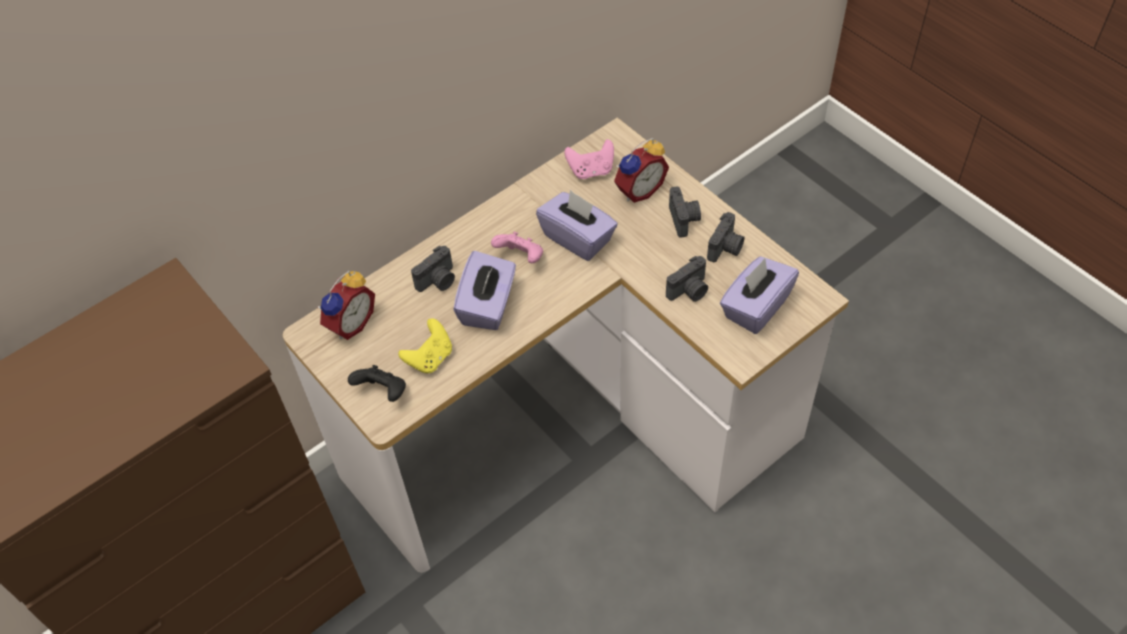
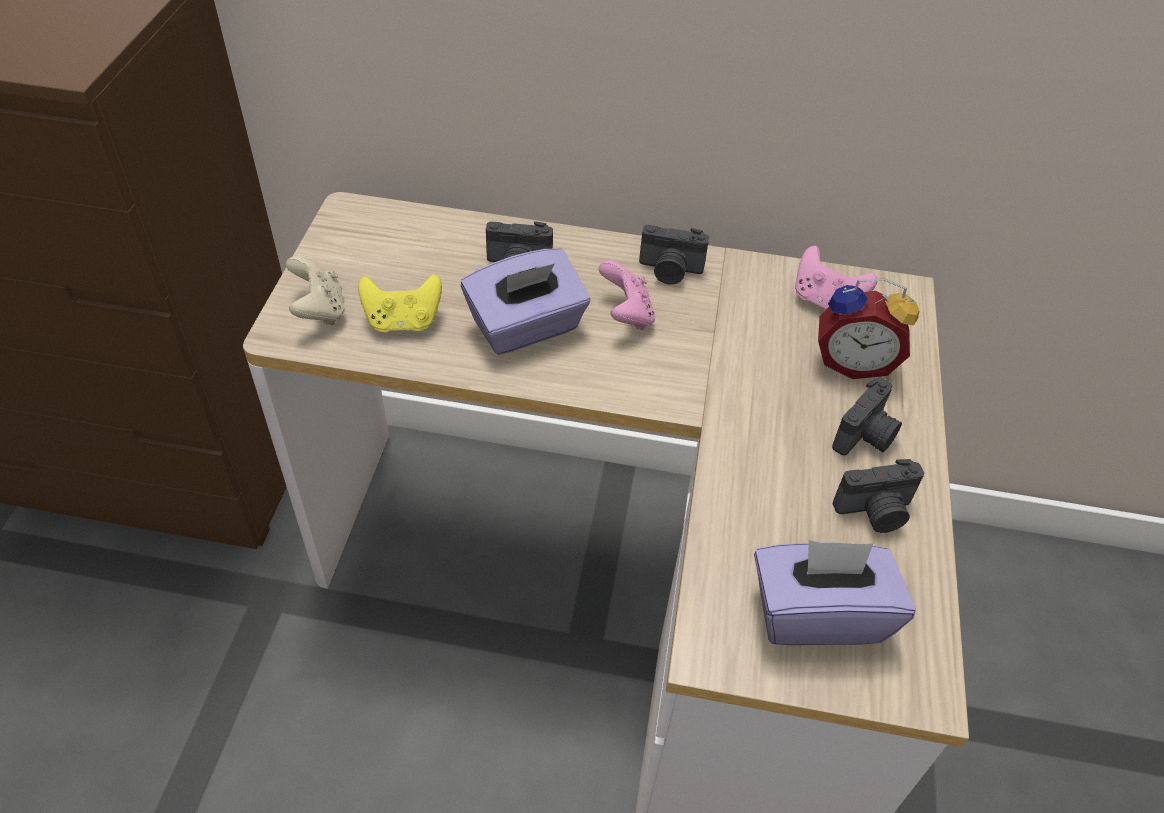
camera: 45 degrees right, 5 degrees down
(349, 323) = (390, 232): alarm clock -> none
(383, 392) = (319, 310): black game controller -> beige game controller
(578, 238) = (713, 348): purple tissue box -> none
(689, 291) = (759, 514): camera -> camera (670, 271)

